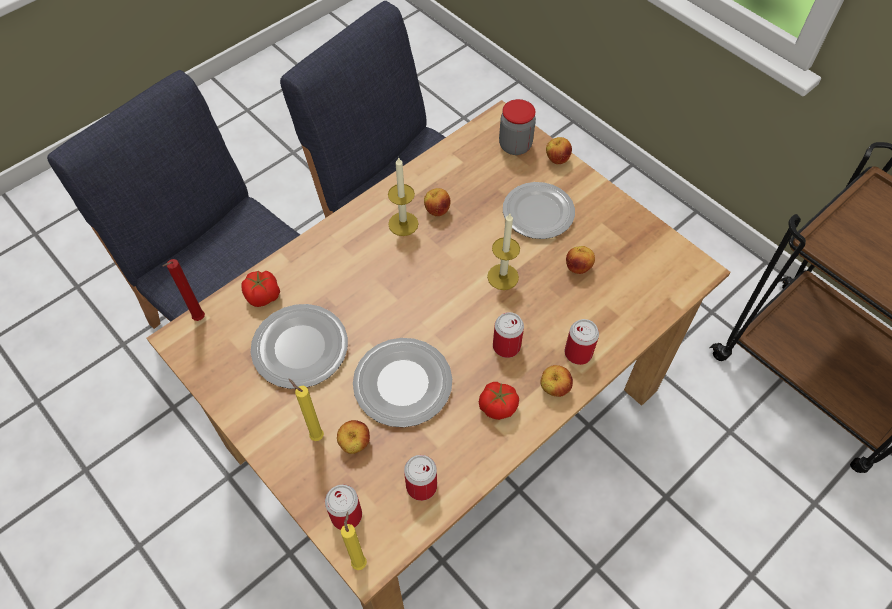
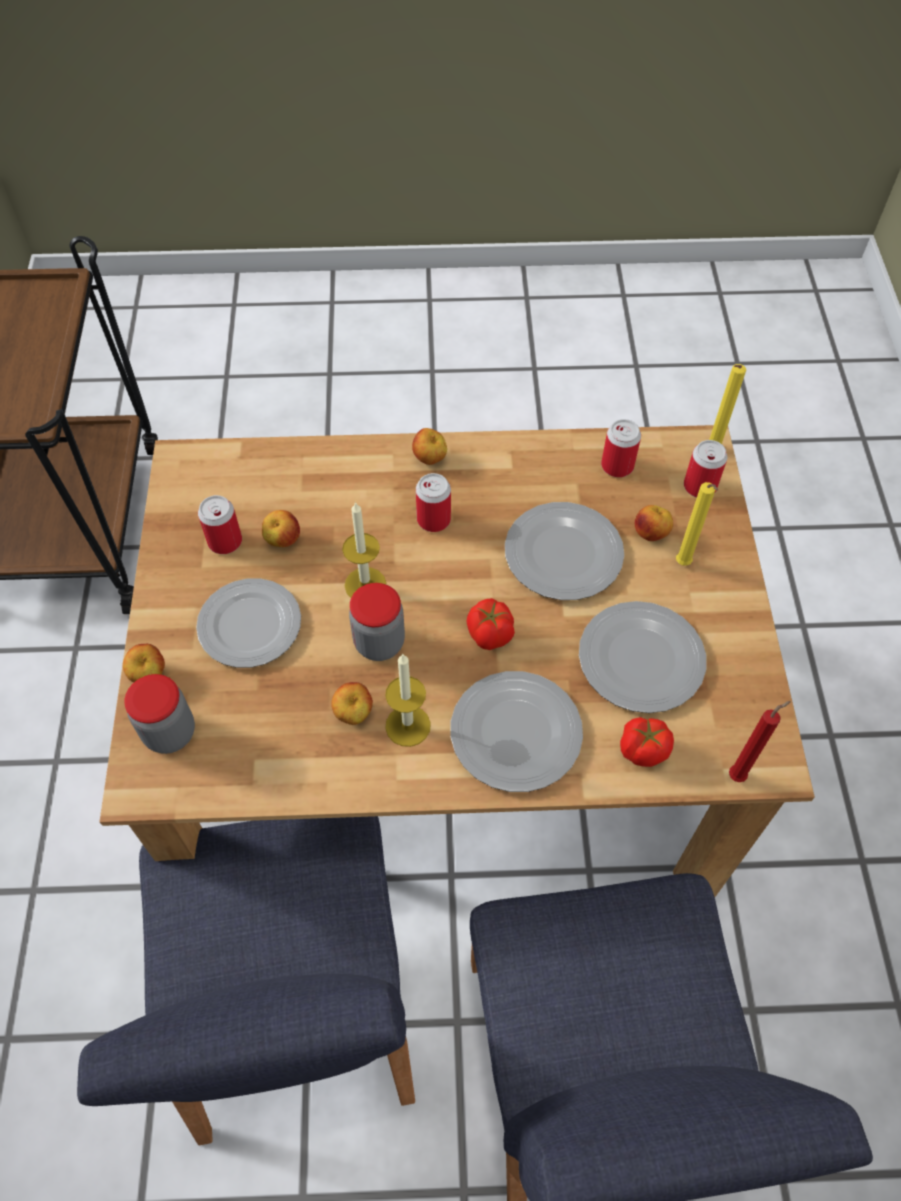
camera: 140 degrees left, 0 degrees up
(343, 257) = (514, 733): none -> plate
(460, 252) = (379, 642): none -> jar
(497, 407) = (494, 478): tomato -> tomato (489, 635)
(578, 353) = (376, 470): can -> can (225, 541)

